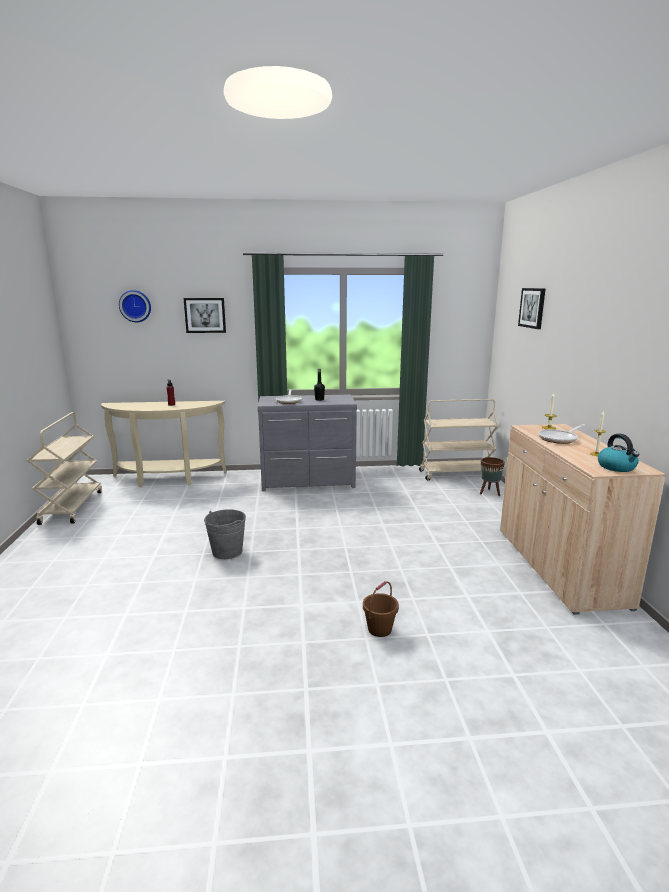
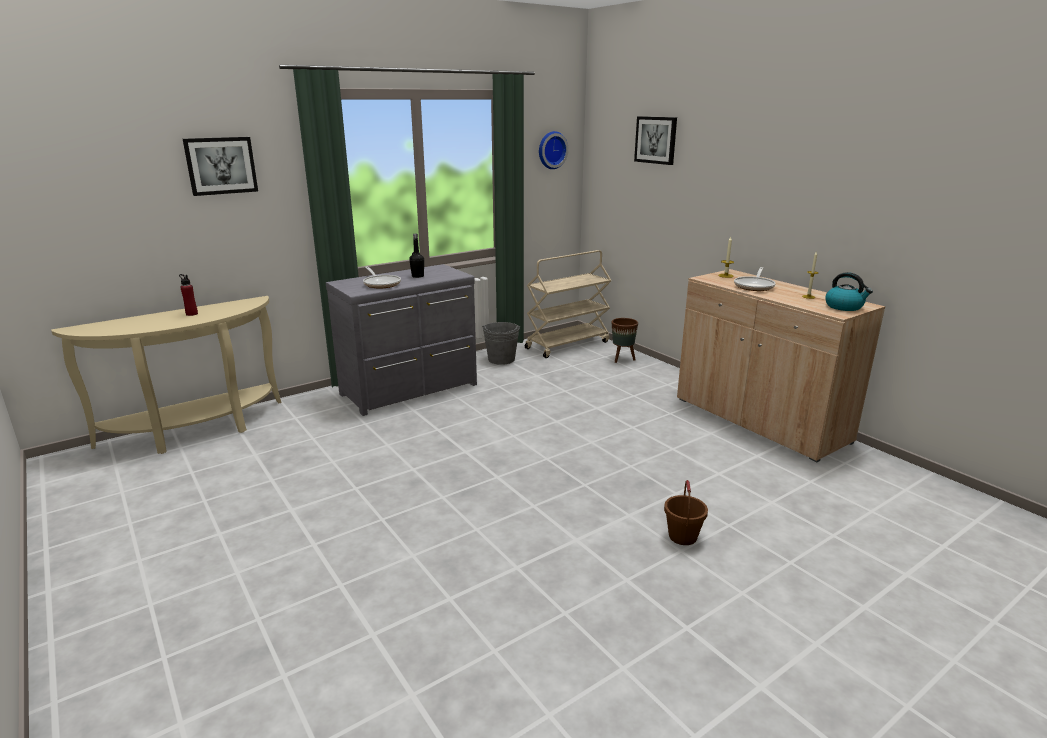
camera: 30 degrees left, 5 degrees up
(71, 507) = (72, 515): beige cart -> none
(135, 306) = (95, 155): wall clock -> wall clock (551, 150)
(227, 552) = (412, 507): grey bucket -> grey bucket (501, 359)

